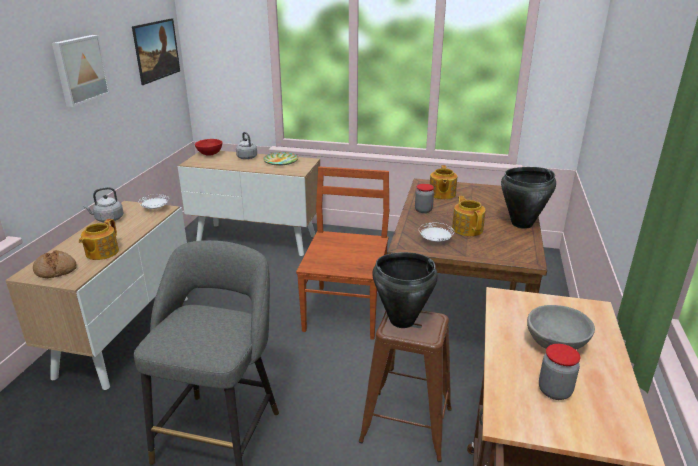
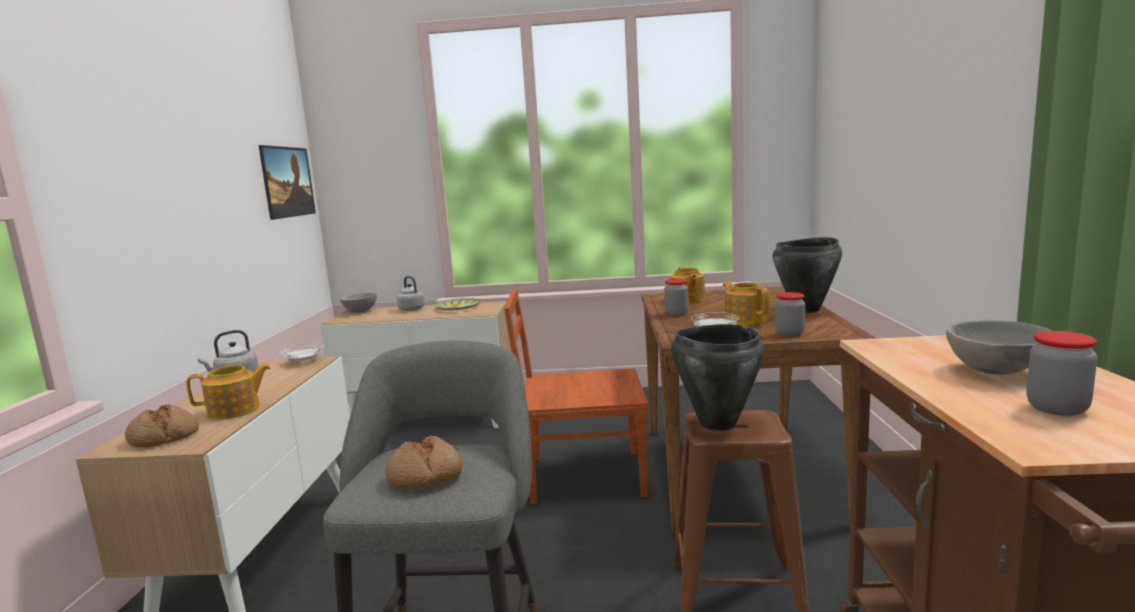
camera: 10 degrees left, 15 degrees down
(79, 69) = (193, 181): picture -> none
(101, 253) = (235, 410): teapot -> teapot turned 120 degrees counterclockwise
(196, 335) = (425, 476): none -> bread
(209, 154) = (360, 312): red bowl -> grey bowl
(346, 310) = (583, 476): brown chair -> brown chair turned 90 degrees counterclockwise
(488, 252) = (790, 333): none -> jar

